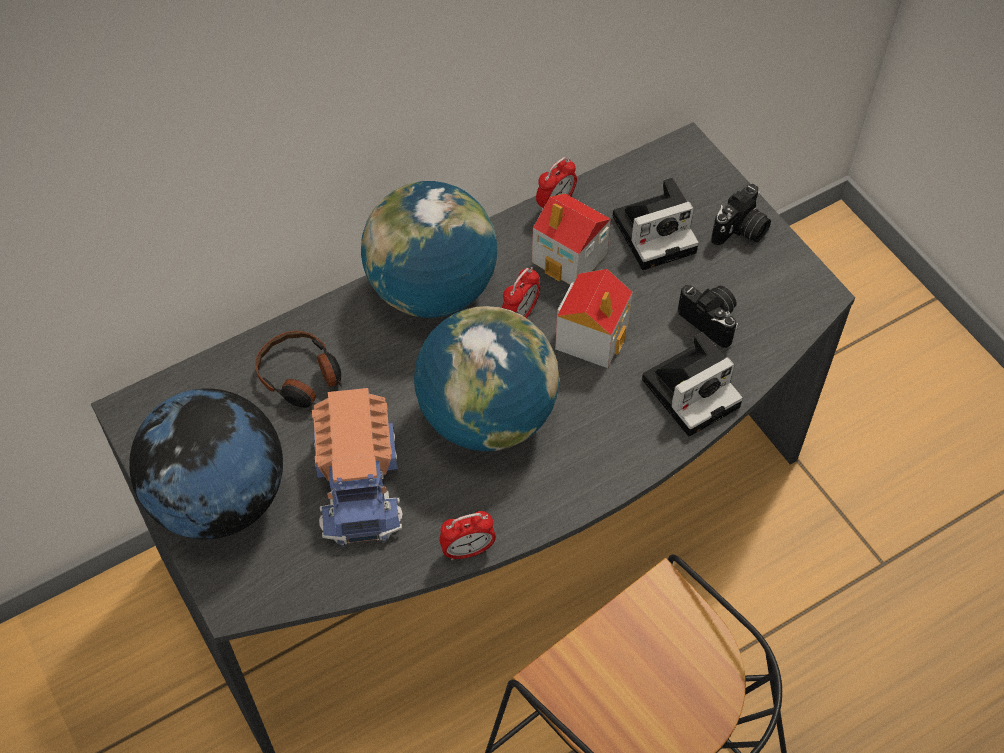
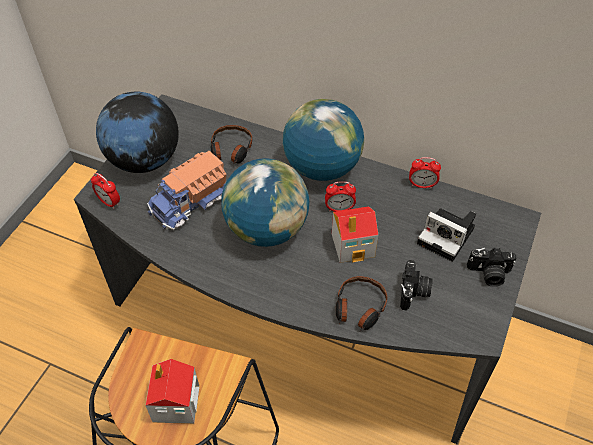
camera: 55 degrees right, 5 degrees down
(468, 550) = (183, 264): alarm clock -> alarm clock (109, 202)
(570, 258) = (394, 209): toy house -> toy house (176, 404)
(692, 390) = (359, 308): camera -> headphones

